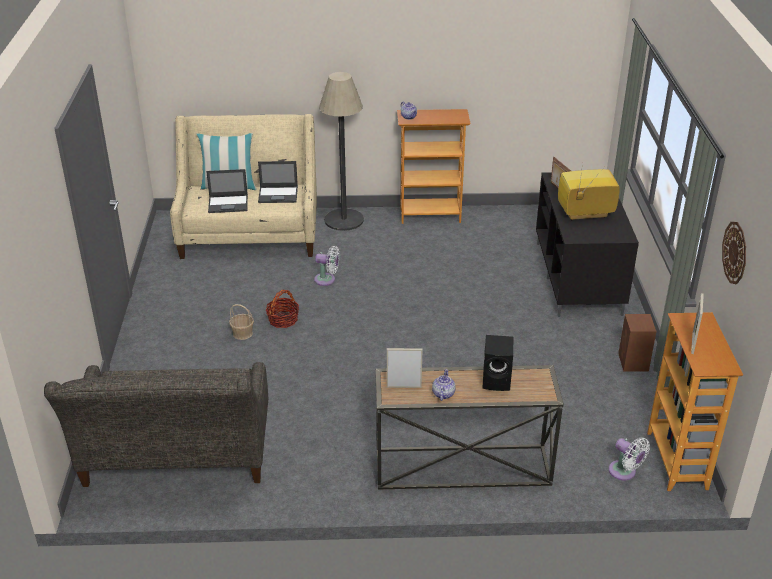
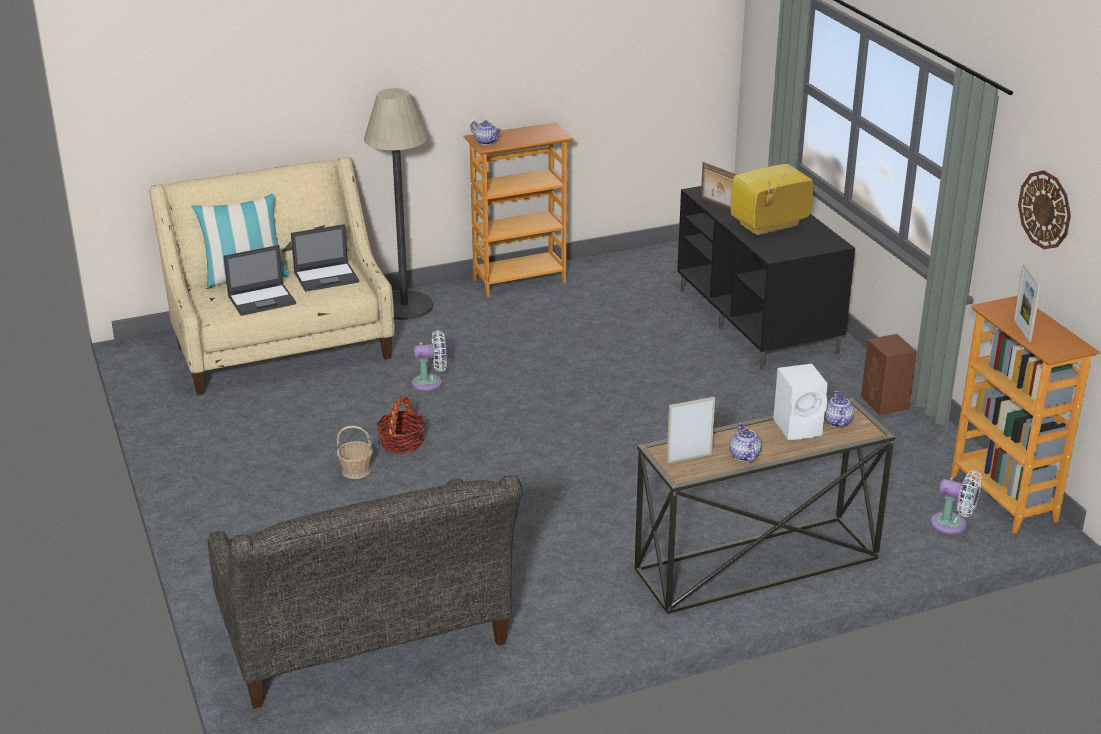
camera: 20 degrees left, 5 degrees down
(497, 380) = (799, 427): black speaker -> white speaker
(528, 382) = (836, 422): none -> teapot

